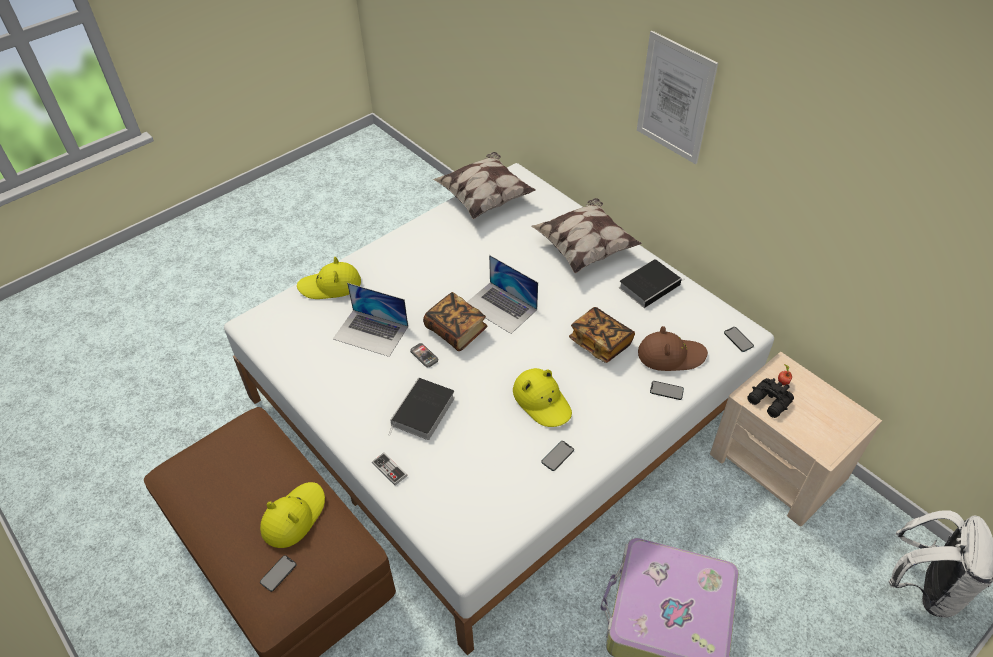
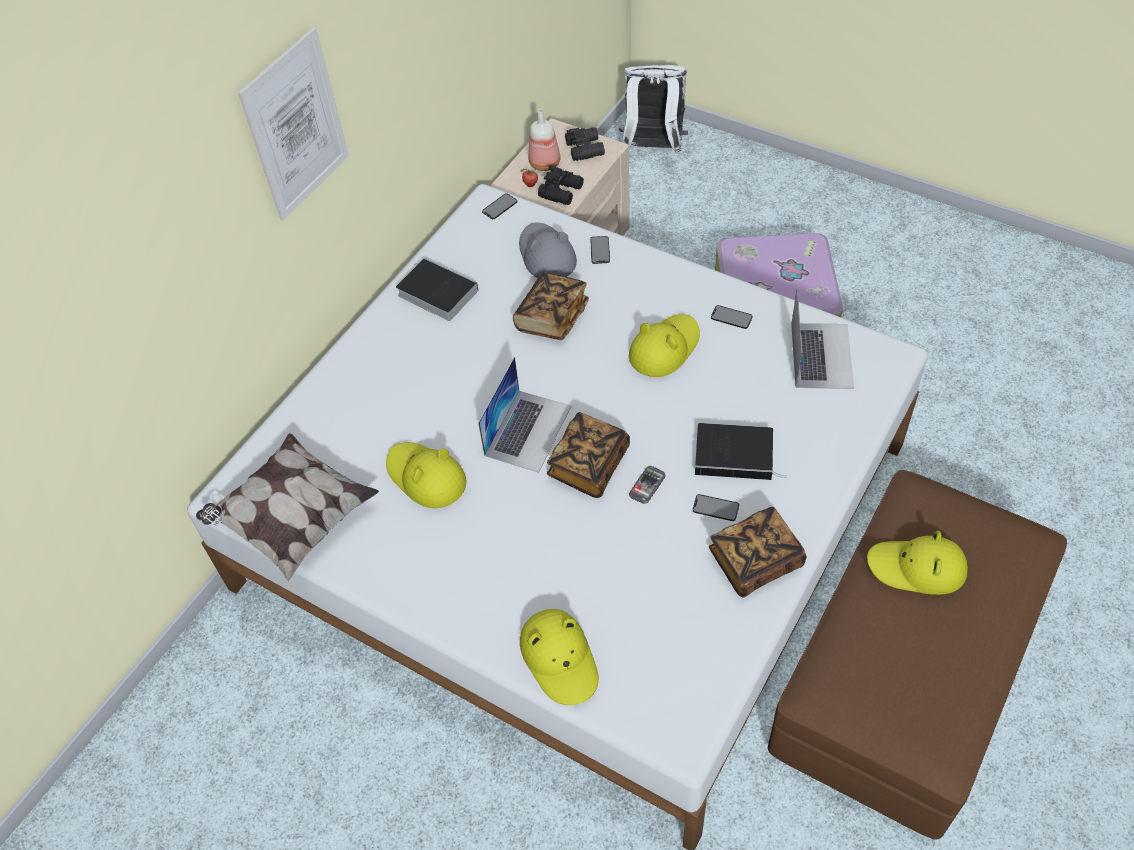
camera: 105 degrees left, 5 degrees up
(278, 573) = (988, 550): phone -> phone (715, 508)
(335, 394) = (755, 562): none -> book
(371, 332) = (632, 563): laptop -> laptop (821, 355)
(389, 469) = (830, 458): game controller -> none
(487, 254) = (426, 477): none -> yellow hat
(585, 248) = (382, 370): pillow -> none
(670, 355) = (546, 255): brown hat -> grey hat
(812, 399) = (544, 163): none -> bottle
(829, 435) = (585, 148): none -> black binoculars

